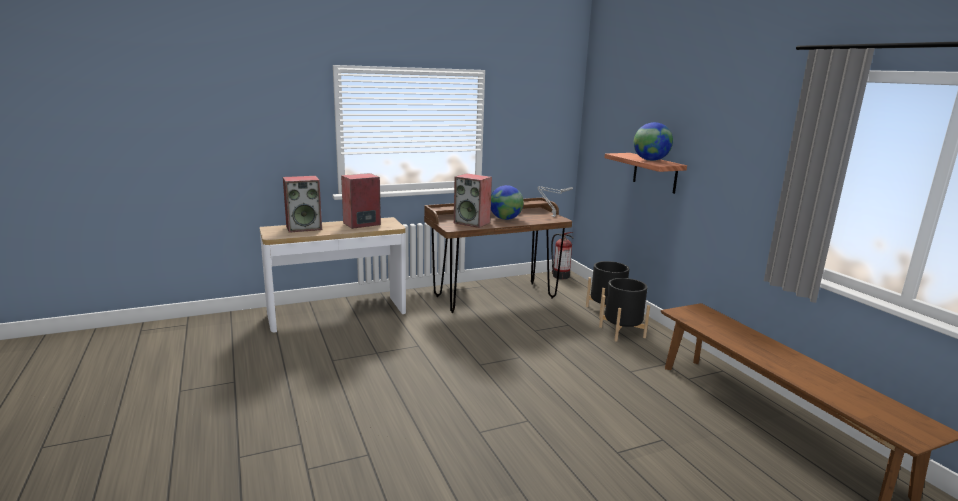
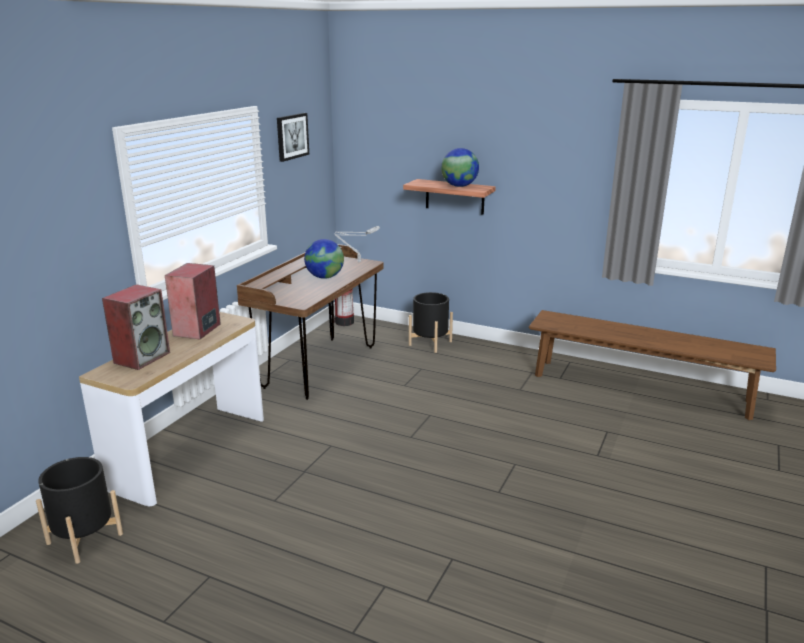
camera: 40 degrees left, 5 degrees up
(472, 223) = (305, 291): speaker -> none
(525, 101) = (292, 136): none -> picture
(622, 332) = (468, 358): black planter -> black planter (85, 538)

